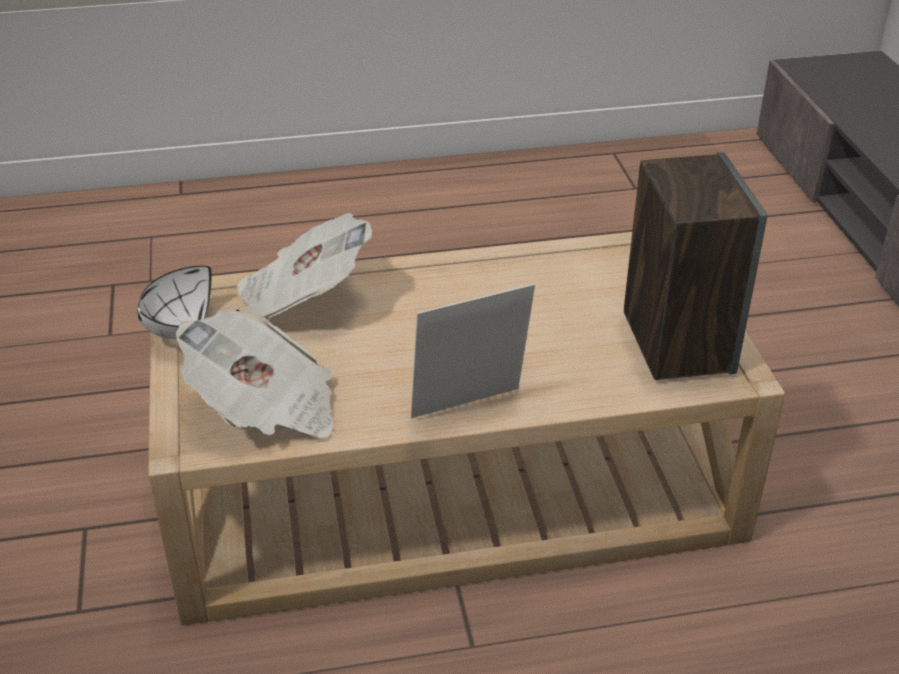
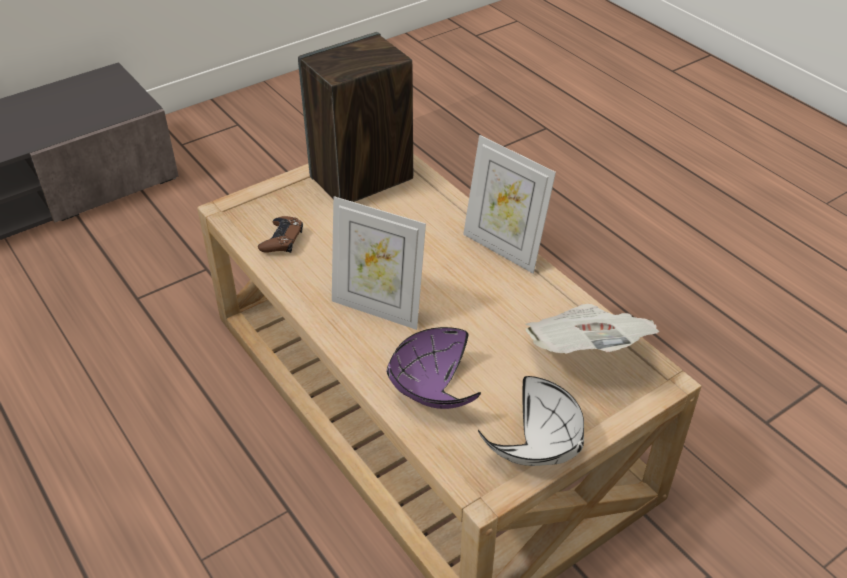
camera: 115 degrees left, 5 degrees up
(303, 297) = (431, 393): newspaper -> purple bowl
(439, 299) = (378, 308): none -> picture frame
(587, 264) = (282, 239): none -> brown game controller

